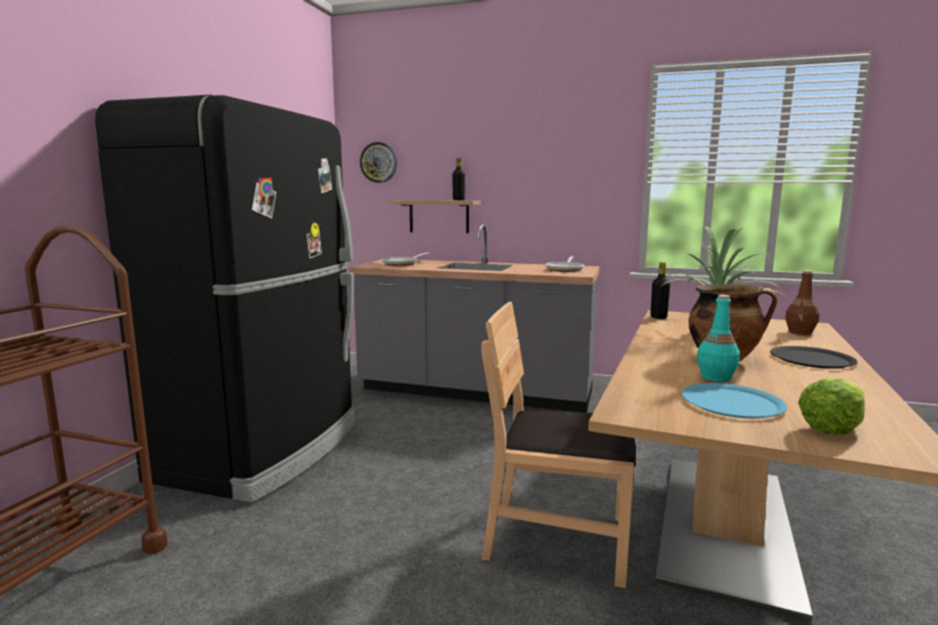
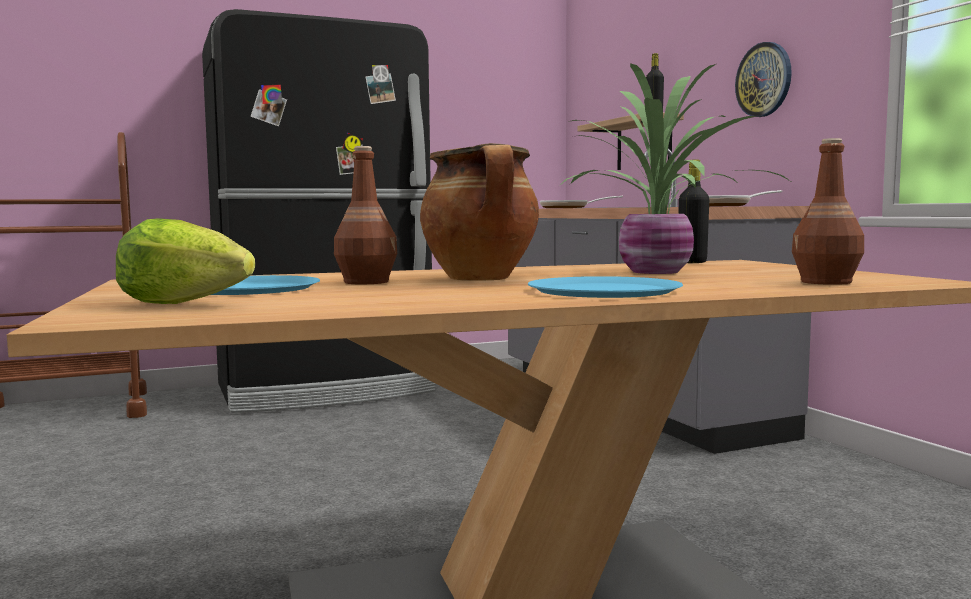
camera: 50 degrees right, 5 degrees down
(378, 162) = (595, 79): wall clock -> wall clock (764, 80)
(558, 539) = (327, 518): brown chair -> none
(715, 377) = (366, 282): turquoise bottle -> brown bottle
(812, 359) = (603, 290): black plate -> blue plate

